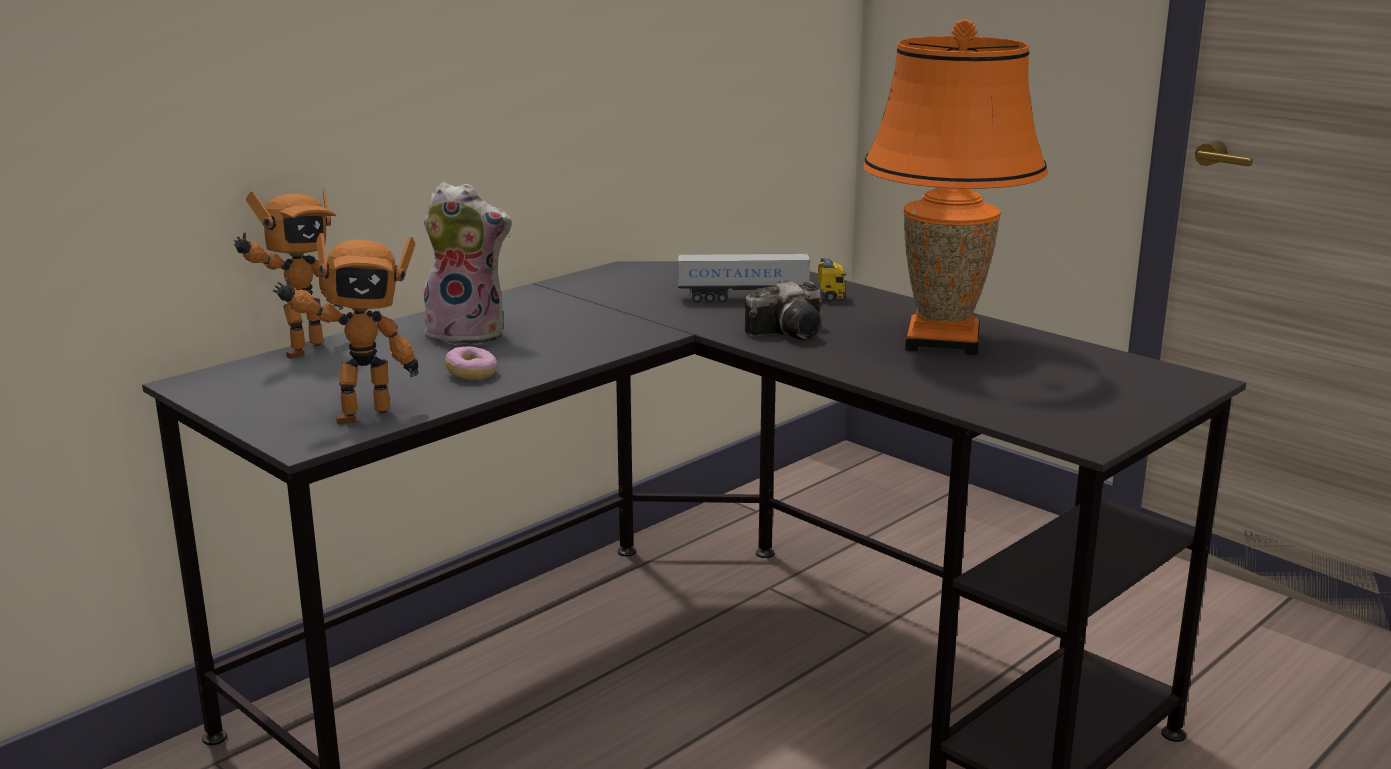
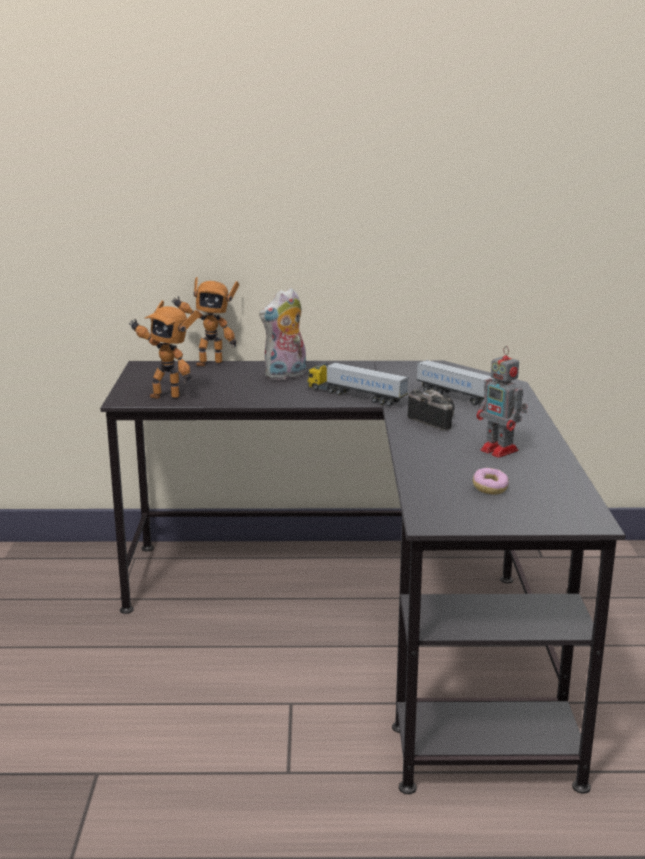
camera: 45 degrees right, 0 degrees up
(469, 334) = (286, 376): plush toy -> plush toy turned 90 degrees clockwise
(471, 374) = (243, 394): donut -> donut (490, 489)
(629, 331) = (356, 396): none -> toy truck
(791, 332) = (432, 420): camera -> camera turned 150 degrees counterclockwise
(943, 341) = (500, 451): orange table lamp -> toy robot

